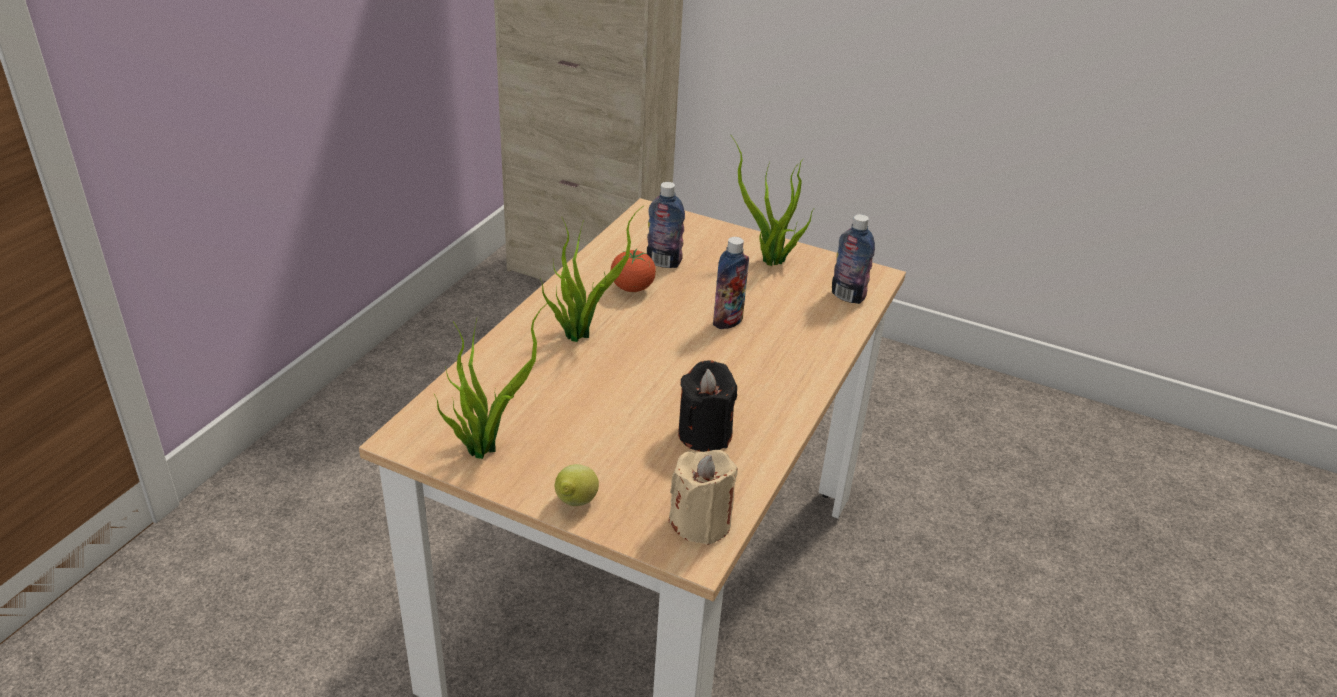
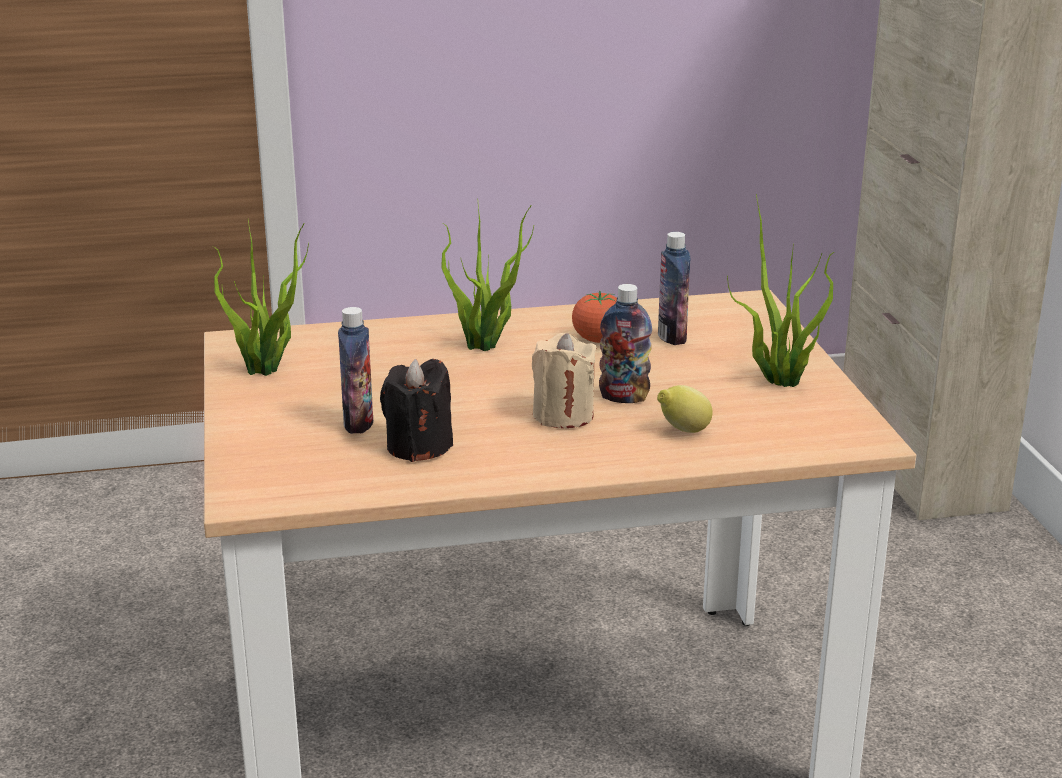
camera: 55 degrees right, 10 degrees down
(575, 504) = (241, 428): lemon -> lemon (683, 431)
(701, 522) = (287, 486): beige candle -> beige candle (563, 415)
(847, 296) = (791, 438): bottle -> bottle (358, 423)

